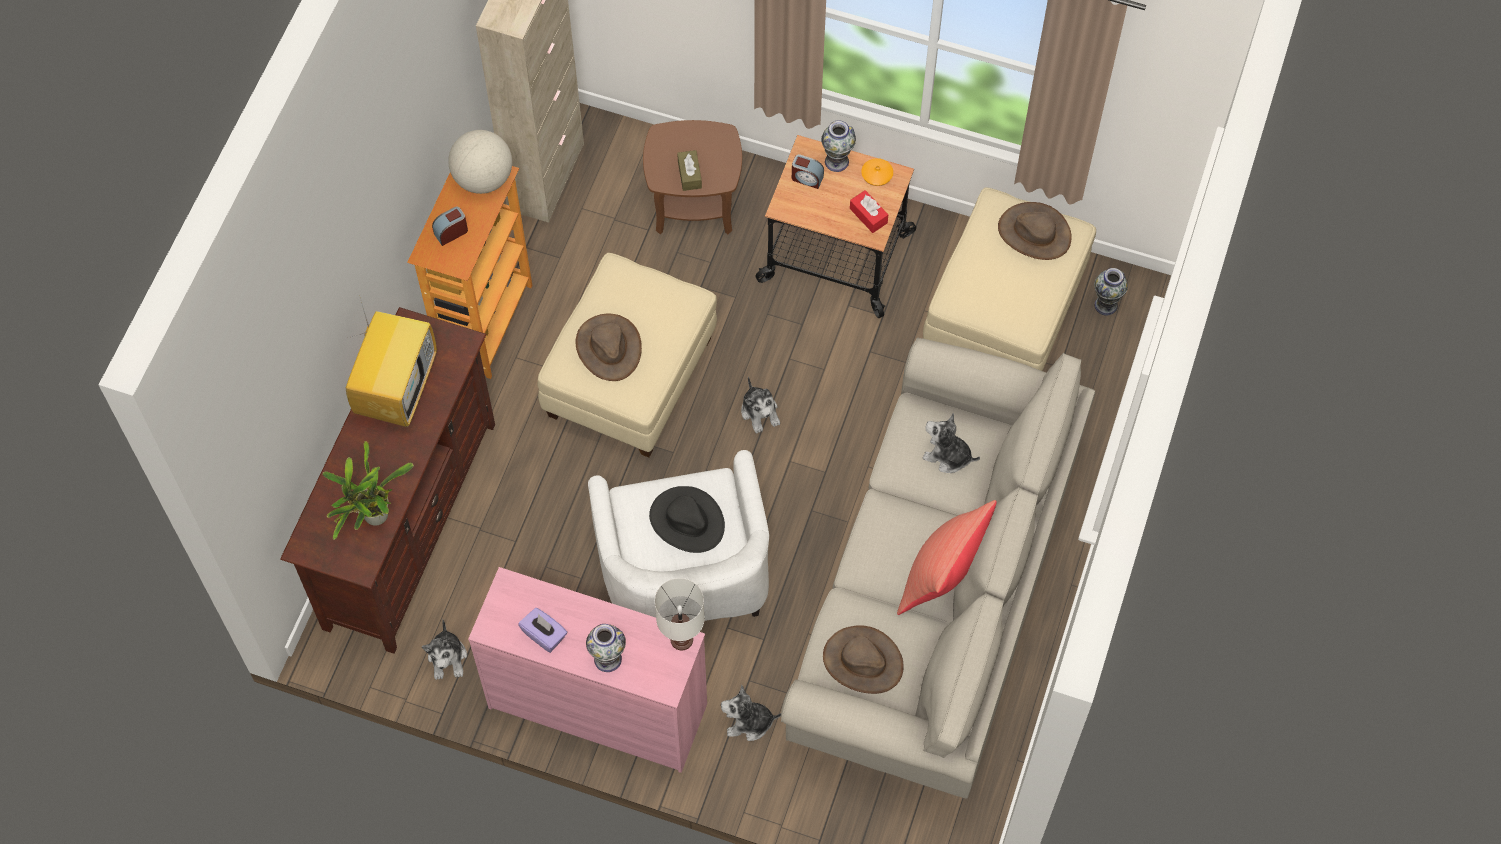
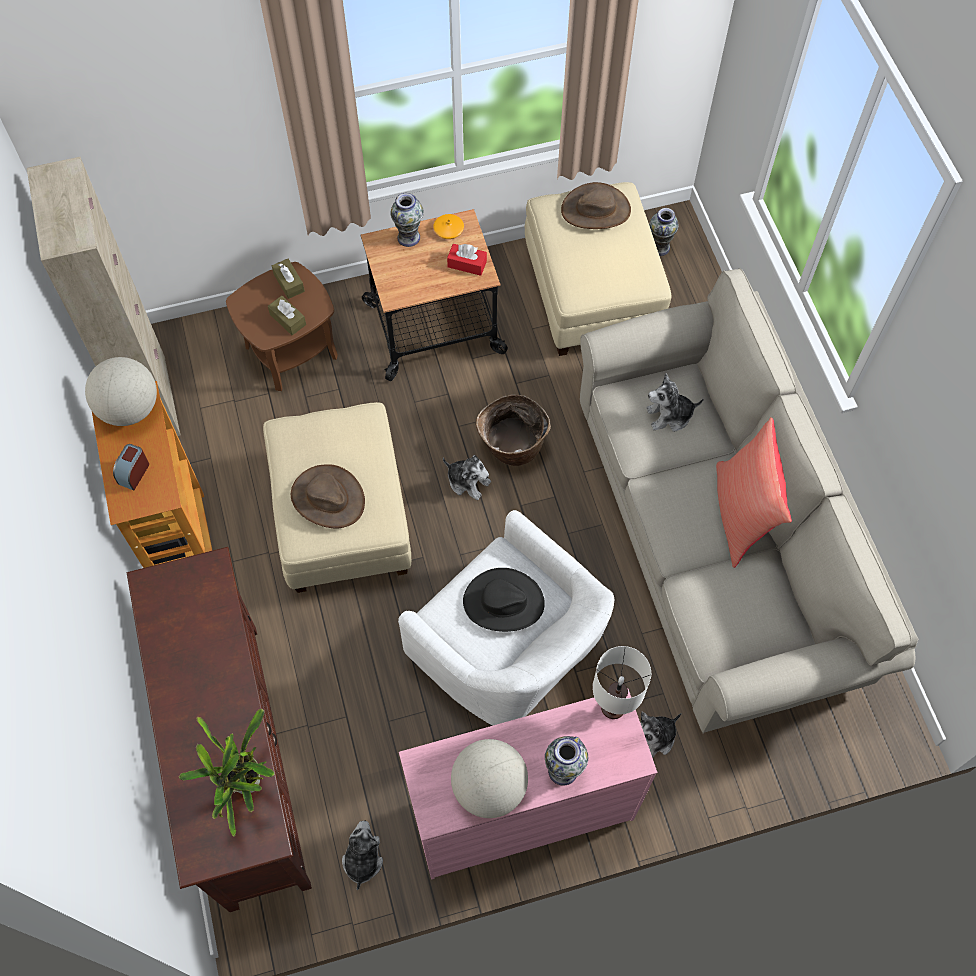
camera: 35 degrees left, 0 degrees up
(396, 387) = (177, 646): television -> none
(448, 658) = (362, 859): plush toy -> plush toy turned 135 degrees counterclockwise
(544, 635) = (489, 787): purple tissue box -> globe
(714, 142) = (289, 283): none -> brown tissue box
(807, 178) = (394, 263): alarm clock -> none
(821, 406) = (511, 447): none -> basket
(862, 662) = (740, 625): brown hat -> none

